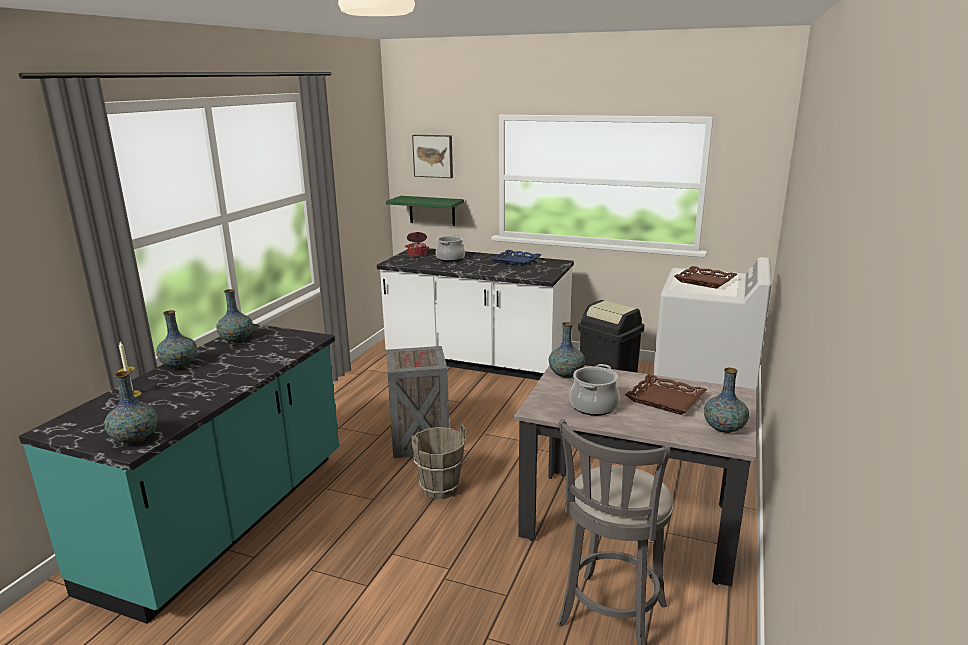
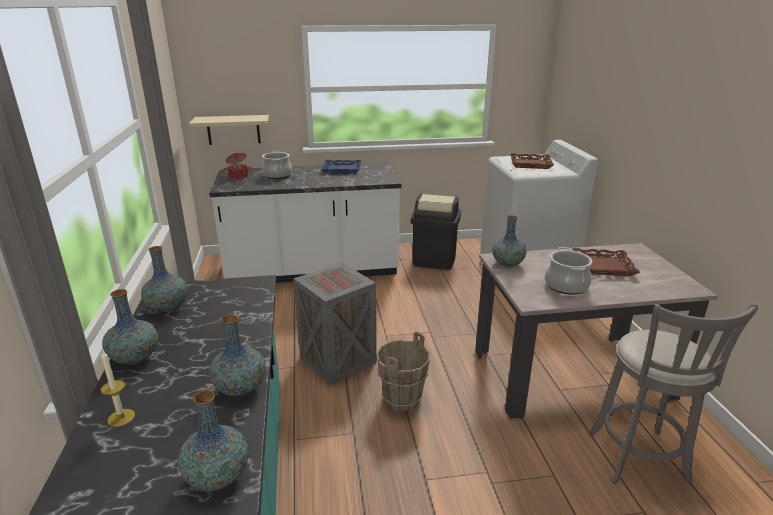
camera: 30 degrees left, 5 degrees up
(432, 210) = (233, 129): green shelf -> beige shelf
(433, 156) = (230, 71): picture -> none
(724, 428) = (669, 279): vase -> vase (240, 388)

